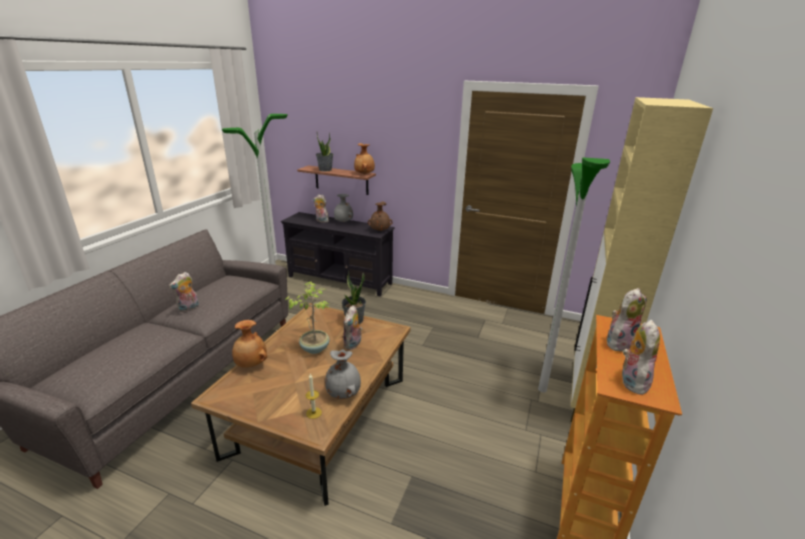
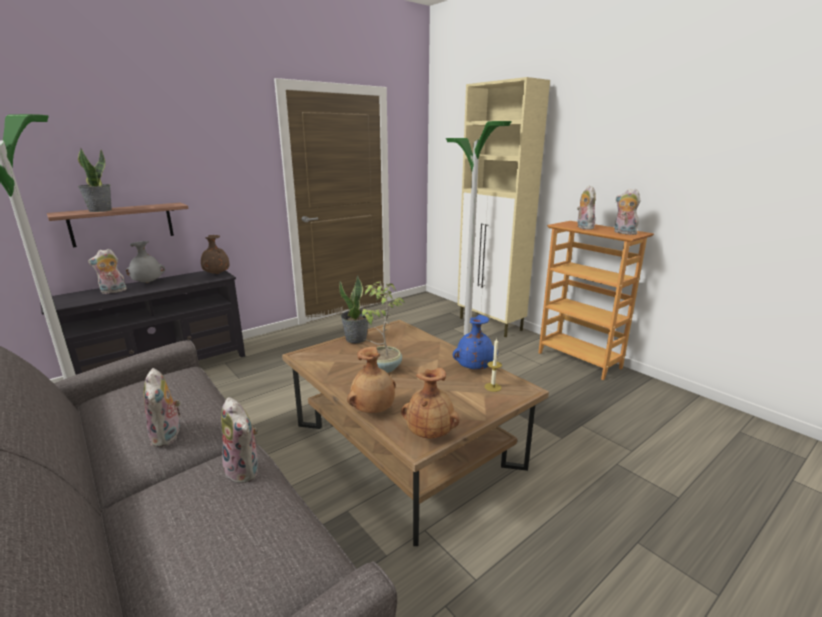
camera: 60 degrees left, 5 degrees down
(344, 393) = (474, 367): grey vase -> blue vase
(353, 344) = (399, 348): plush toy -> plush toy (245, 471)
(365, 174) = (172, 204): brown vase -> brown vase (430, 432)

